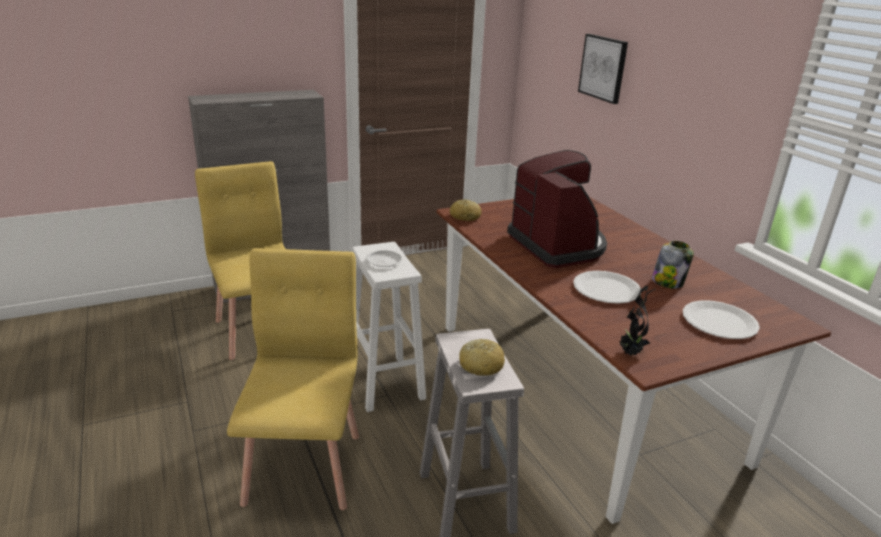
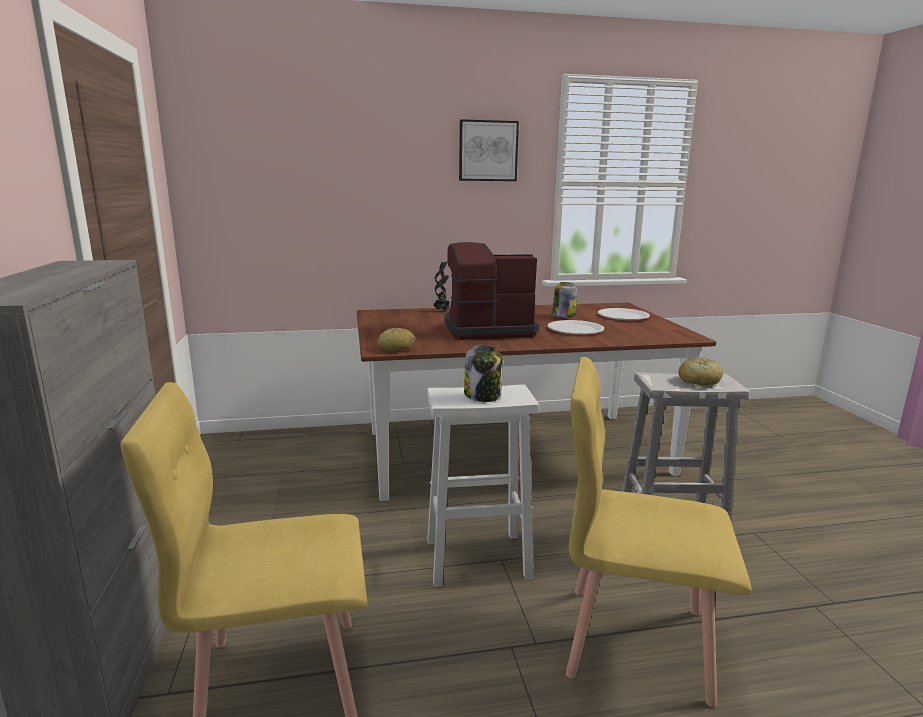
camera: 75 degrees left, 10 degrees down
(384, 261) = (483, 396): white plate -> jar
(603, 68) = (345, 182): picture -> picture (488, 151)
(630, 353) = (675, 337): potted plant -> potted plant (442, 311)

